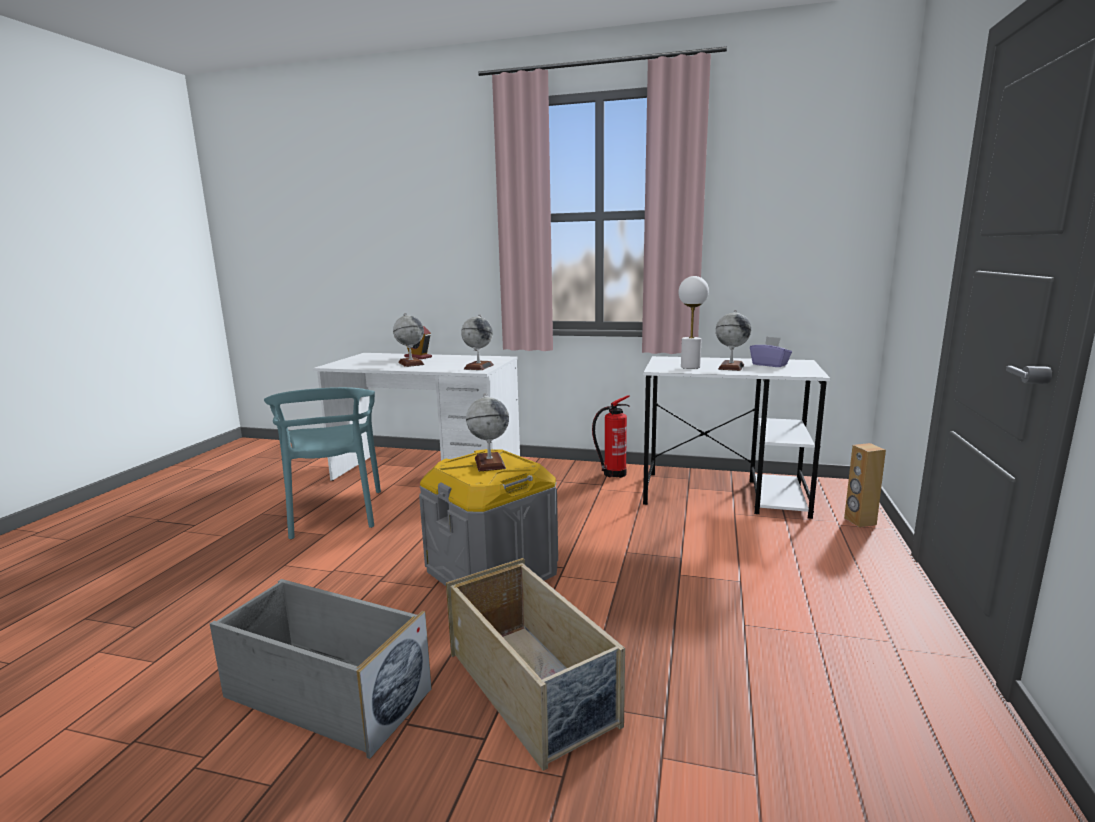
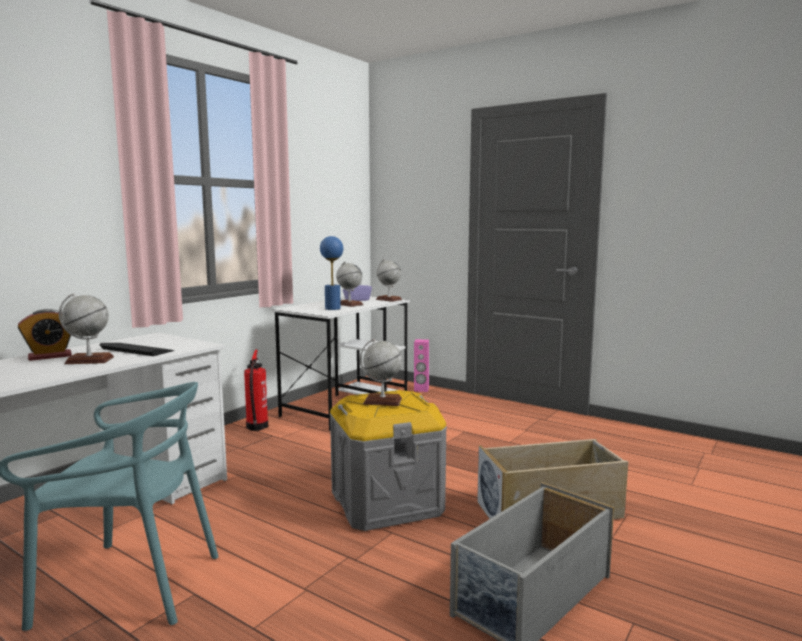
camera: 70 degrees left, 5 degrees down
(449, 364) = (137, 350): none -> keyboard
(478, 367) = (184, 344): globe -> globe (388, 299)
(690, 367) = (332, 308): white table lamp -> blue table lamp
(859, 521) = (421, 389): brown speaker -> pink speaker

